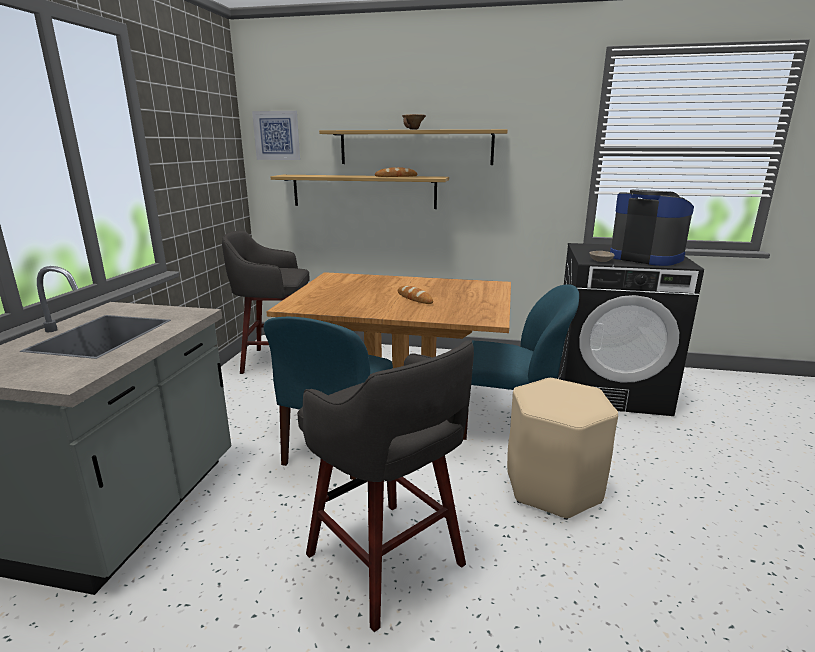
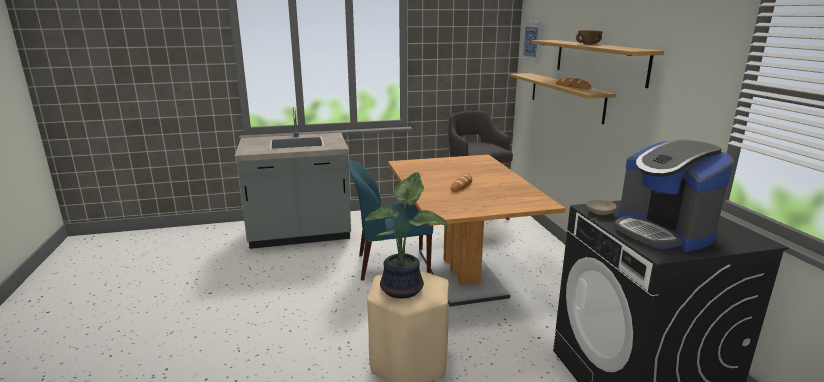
camera: 65 degrees right, 0 degrees up
(388, 563) = (295, 310): grey stool -> none
(509, 423) = (487, 325): blue chair -> none
(566, 400) = (404, 288): none -> potted plant
(645, 258) = (662, 232): coffee machine -> coffee machine turned 135 degrees clockwise

